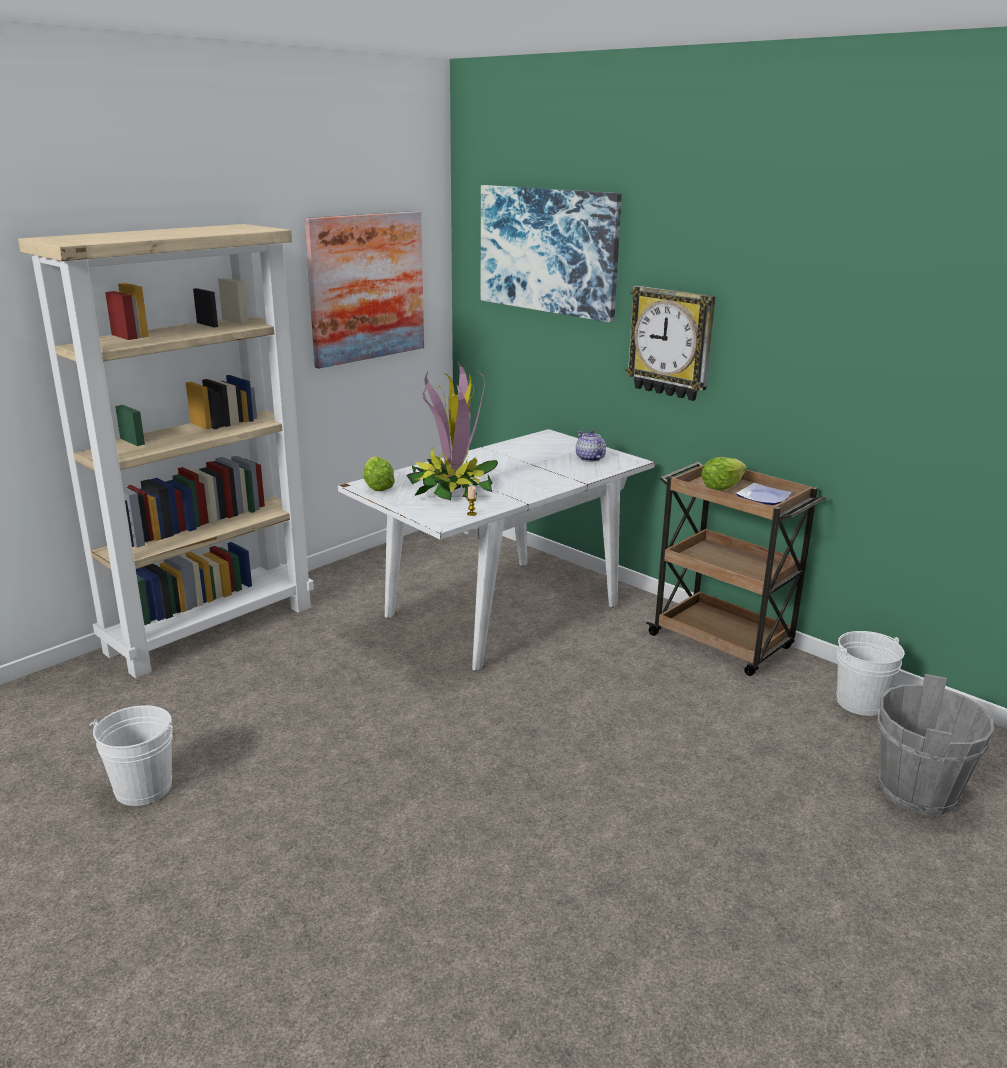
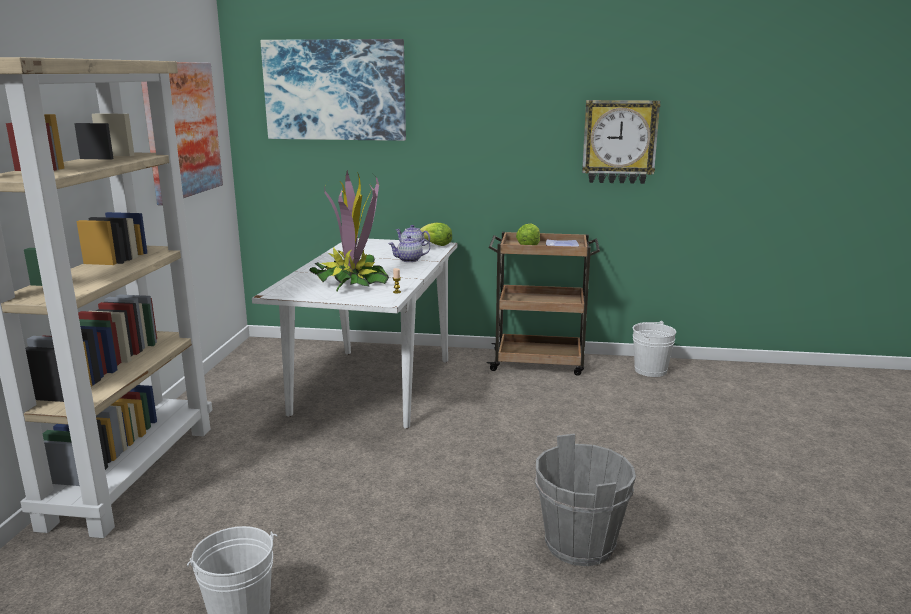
camera: 35 degrees left, 5 degrees down
(378, 487) = (290, 292): lettuce -> lettuce (436, 245)
(557, 474) = (409, 260): none -> teapot
(671, 343) = (459, 150): wall clock -> wall clock (619, 142)
(918, 792) = (734, 404): grey bucket -> grey bucket (580, 545)

